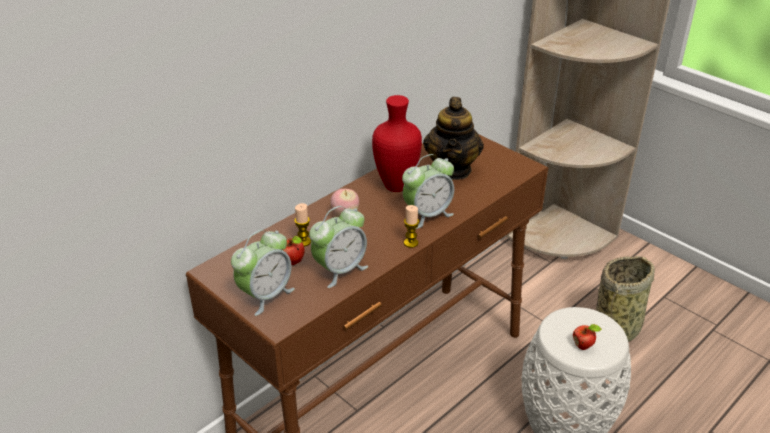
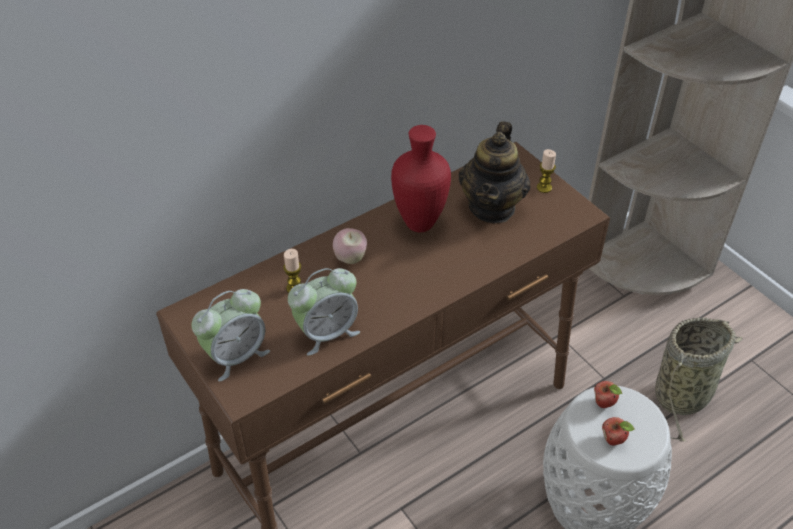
camera: 10 degrees right, 10 degrees up
(294, 262) = (278, 315): apple -> apple (604, 403)
(411, 243) = (417, 306): candle -> candle (544, 187)
(427, 215) = (446, 269): alarm clock -> none

